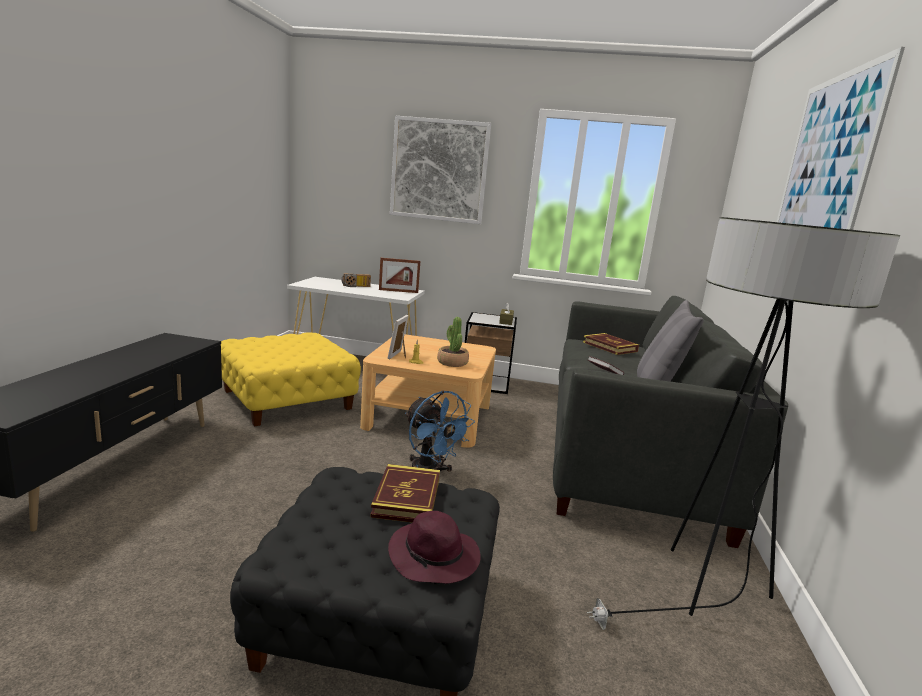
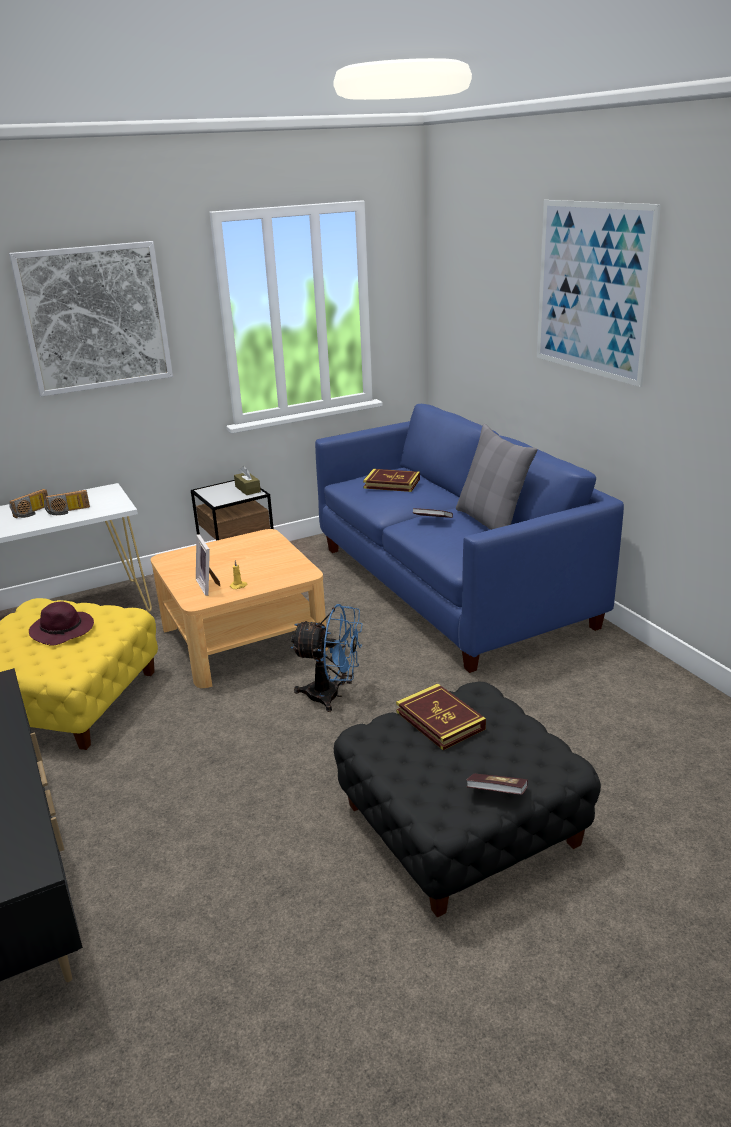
camera: 35 degrees left, 10 degrees up
(349, 573) = (497, 793): none -> book
(372, 291) = (68, 511): none -> radio
(398, 291) = (95, 498): picture frame -> none
(434, 558) = (525, 748): purple hat -> purple hat (63, 631)
(452, 363) = (270, 569): potted plant -> none
(627, 453) = (451, 585): grey sofa -> blue sofa
(703, 594) = (617, 676): floor lamp -> none

